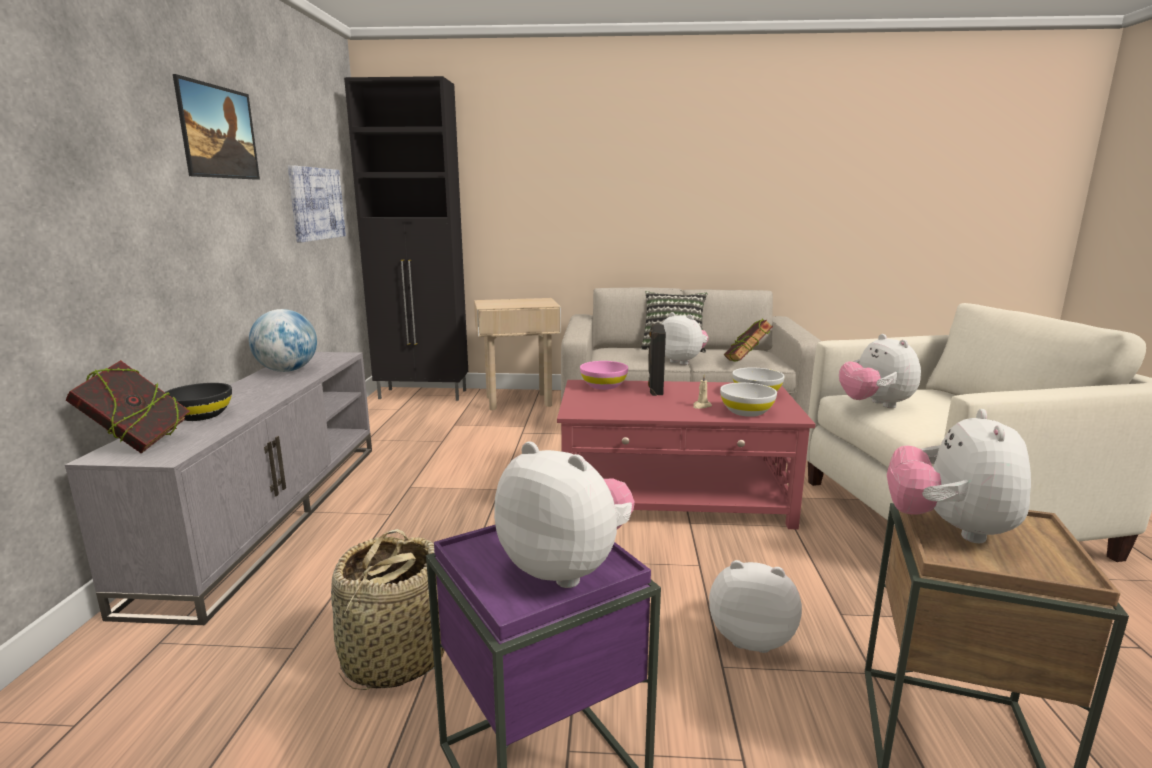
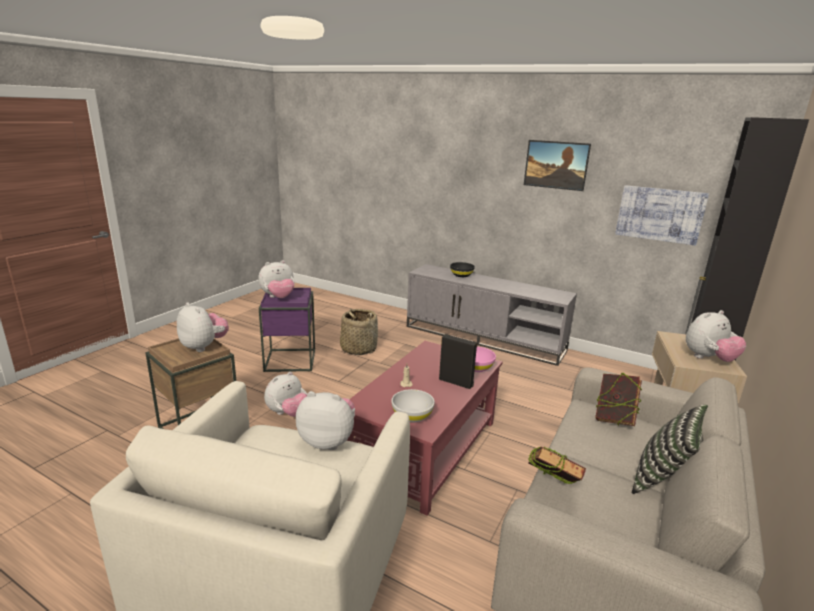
camera: 115 degrees right, 5 degrees up
(138, 444) = (435, 269): book -> book (614, 419)
(287, 370) = (528, 288): globe -> none
(682, 361) = (576, 451): plush toy -> plush toy (708, 359)
(747, 412) = (380, 394): white bowl -> none

